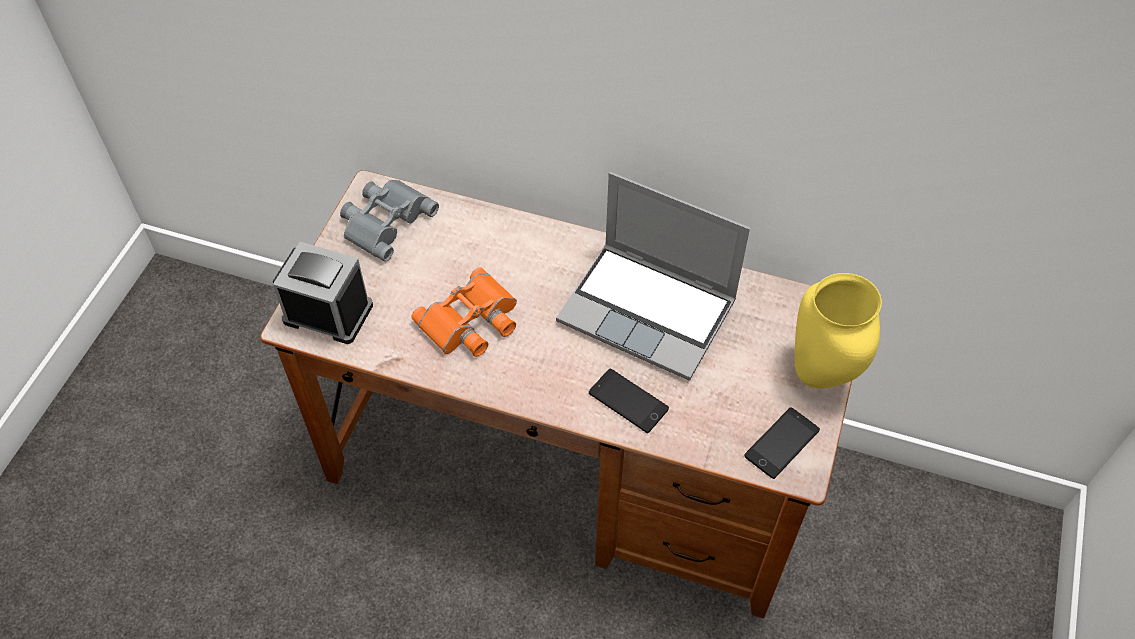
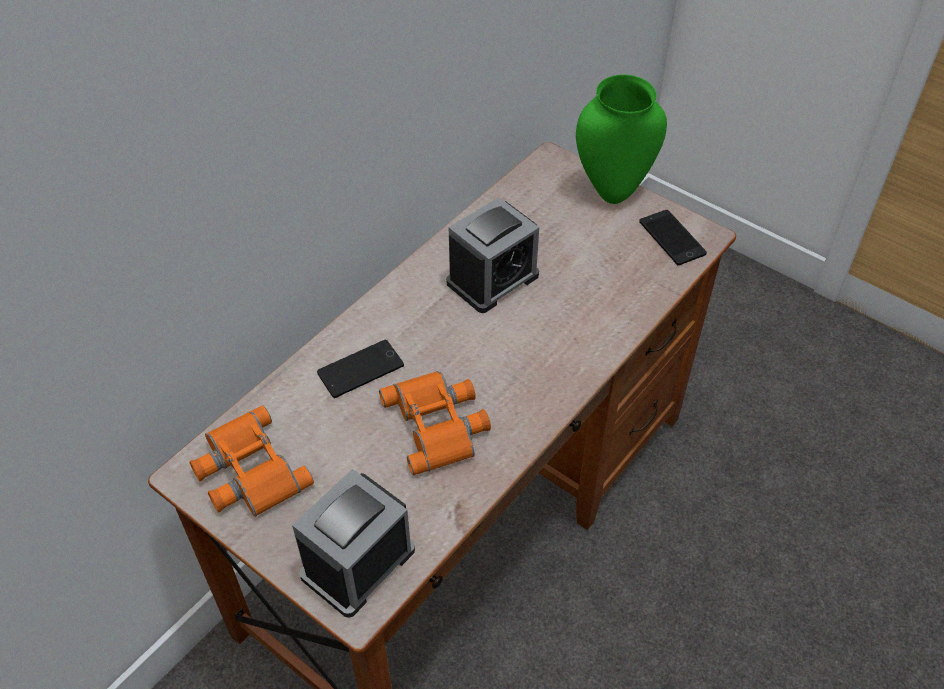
camera: 70 degrees left, 5 degrees down
(385, 220) = (247, 471): grey binoculars -> orange binoculars
(628, 401) = (590, 325): phone -> phone (360, 369)
(650, 311) = (492, 279): laptop -> alarm clock
(822, 375) = (612, 191): yellow vase -> green vase

